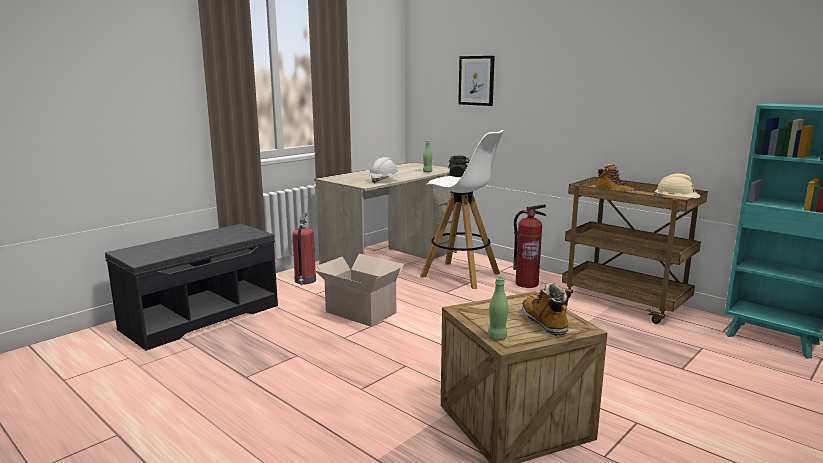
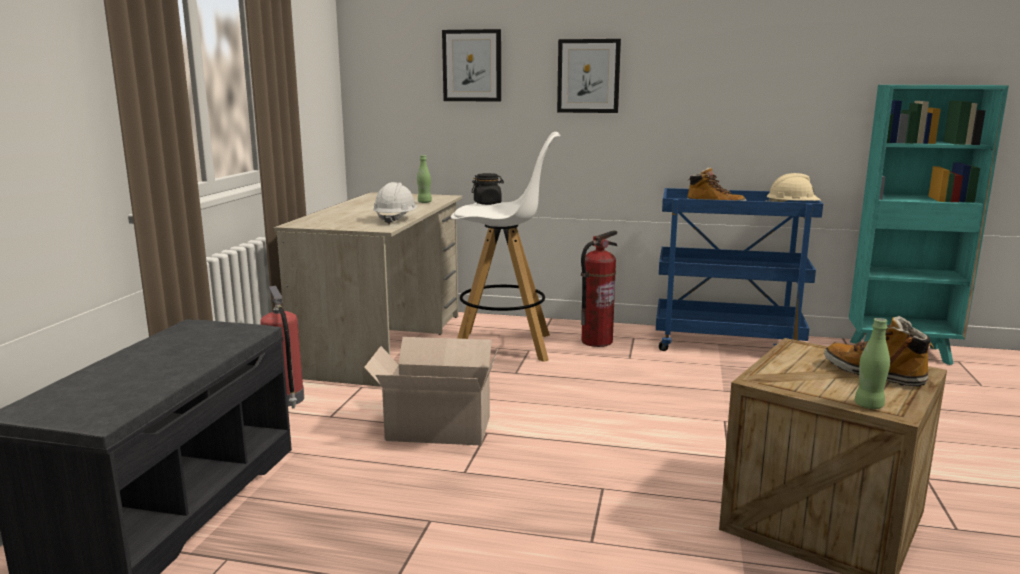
camera: 30 degrees left, 0 degrees up
(548, 89) = (588, 76): none -> picture
(625, 303) = (727, 343): brown cart -> blue cart

